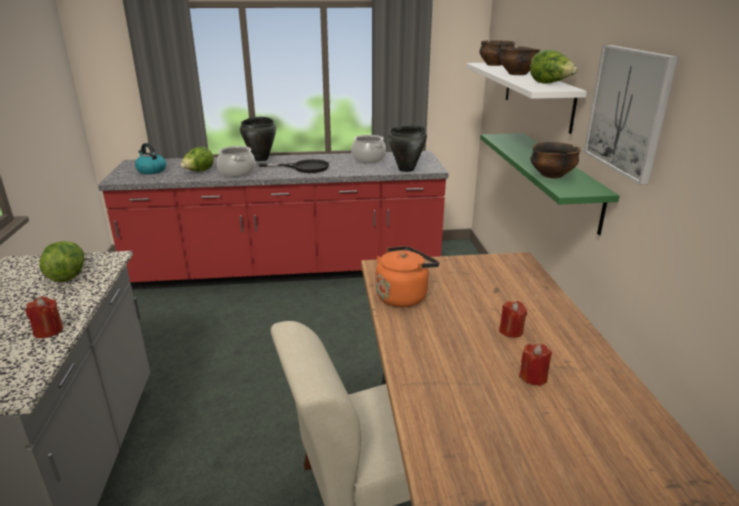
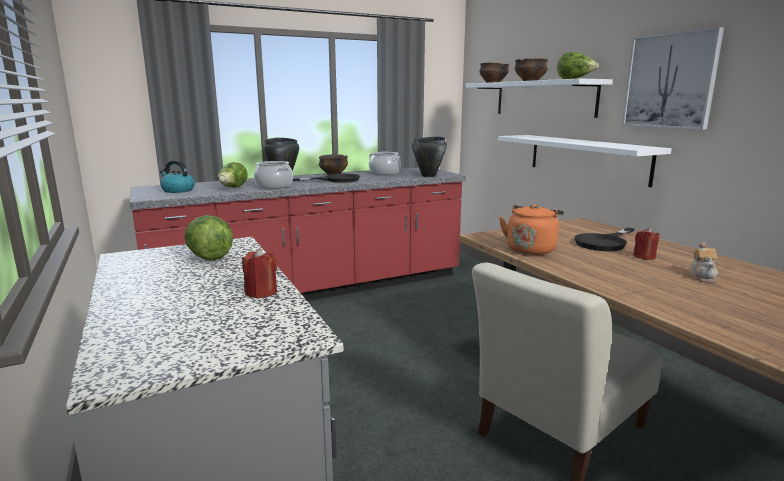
camera: 20 degrees left, 10 degrees down
(497, 299) = (604, 243): none -> black frying pan
(533, 377) = (703, 277): red candle -> teapot
(551, 176) = (604, 145): bowl -> bowl (333, 174)
(559, 179) = (586, 158): green shelf -> white shelf

